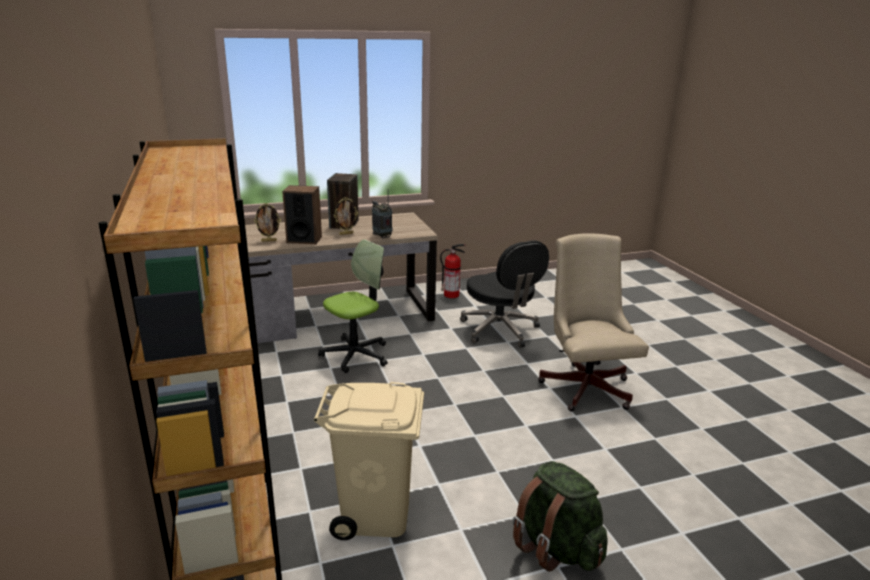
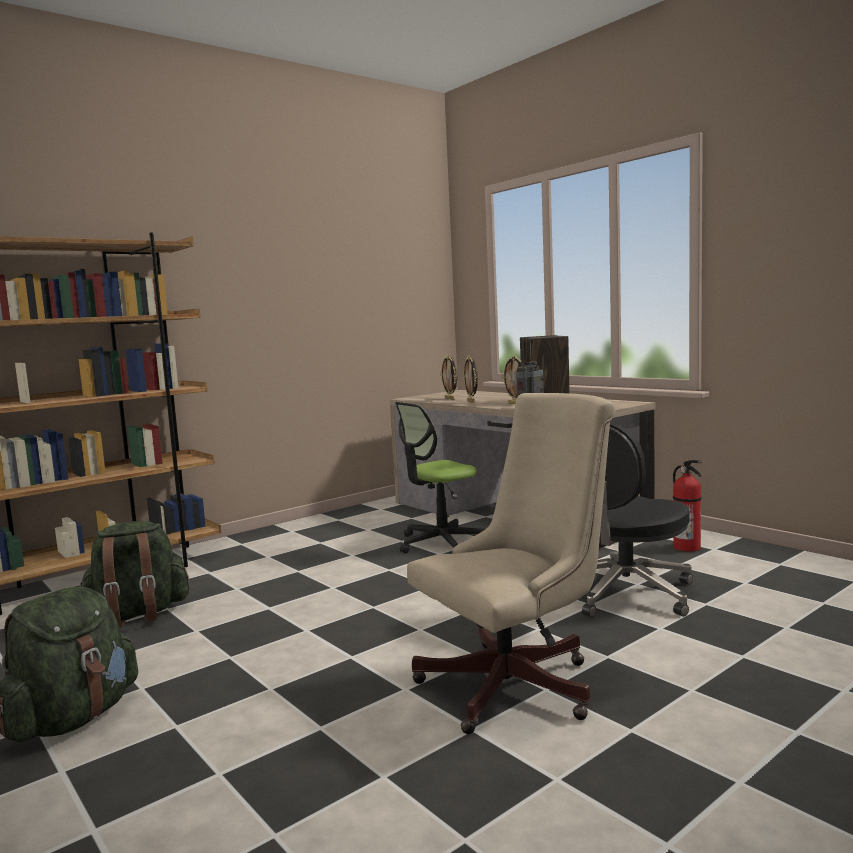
camera: 70 degrees right, 15 degrees down
(304, 239) = (471, 401): speaker -> picture frame
(355, 355) = (441, 543): office chair -> office chair turned 120 degrees clockwise
(376, 515) = (138, 615): beige trash can -> green backpack

